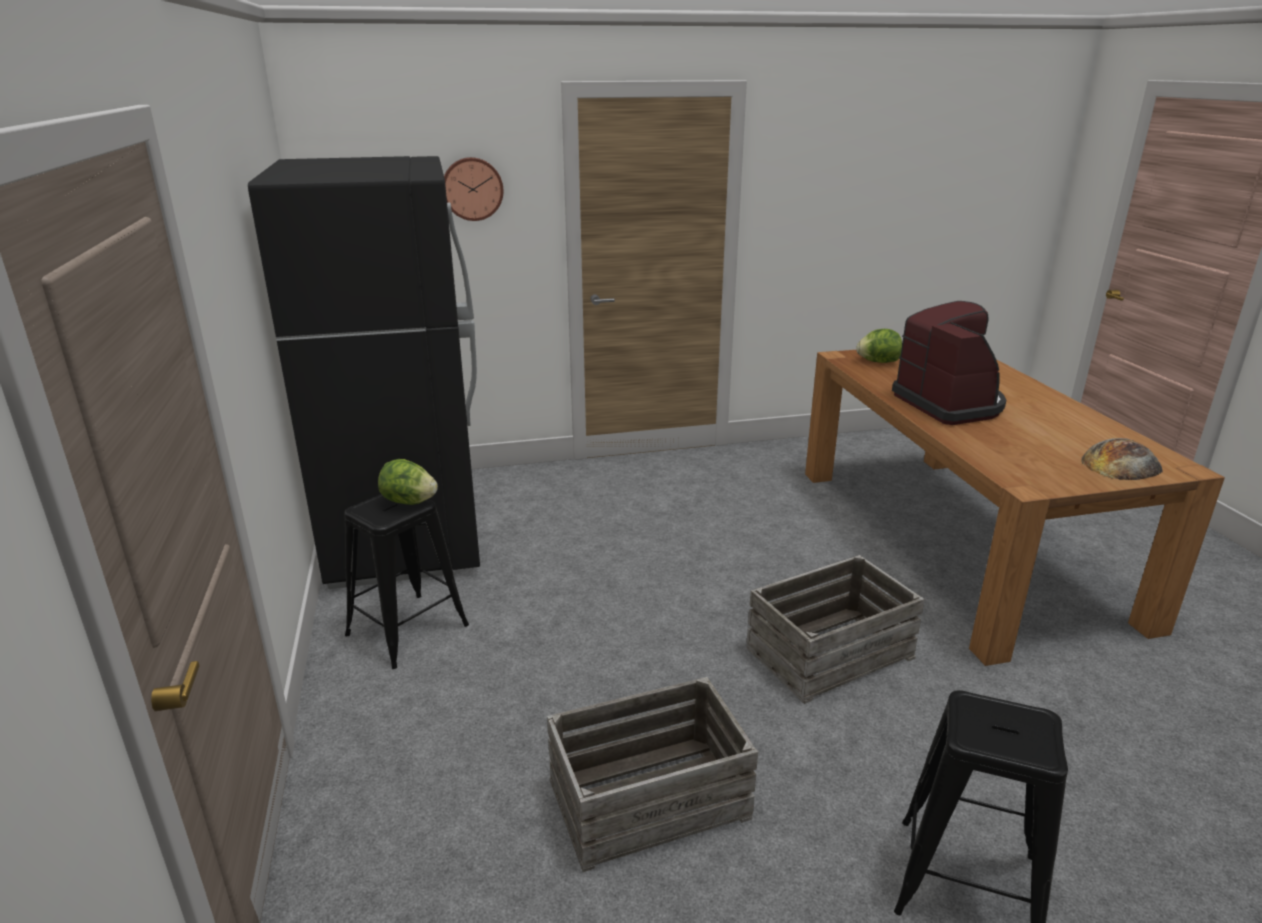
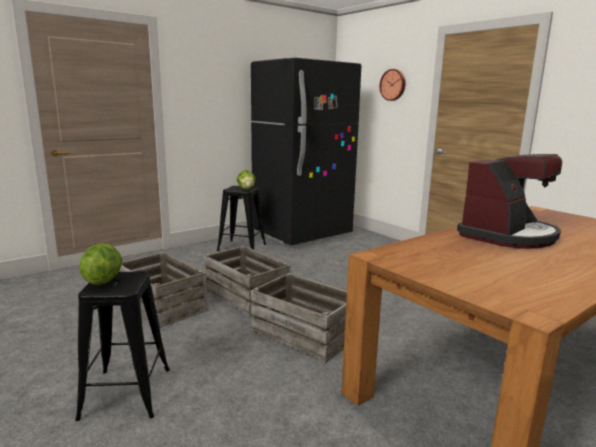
camera: 65 degrees right, 10 degrees down
(665, 679) = (245, 296): none -> crate
(878, 362) = (553, 218): lettuce -> lettuce (103, 280)
(1121, 464) = (488, 286): bread -> none

